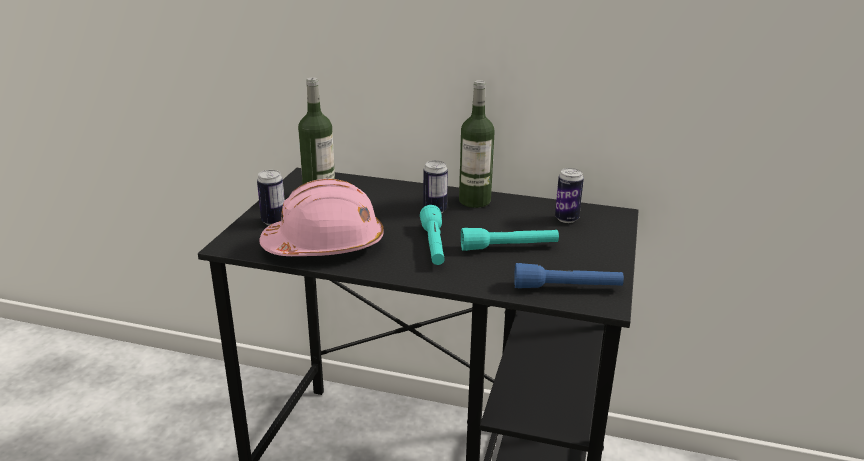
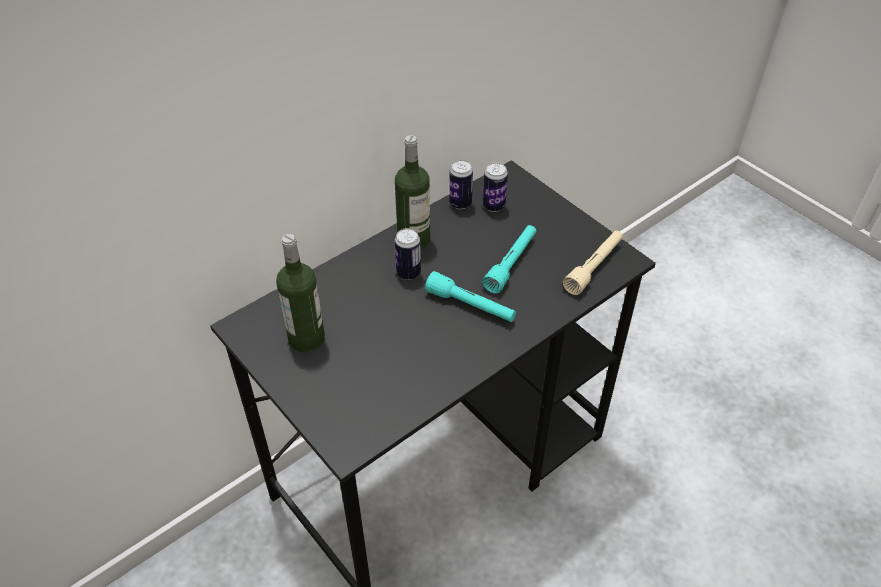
camera: 55 degrees left, 20 degrees up
(273, 221) = (327, 394): can -> can (460, 203)
(325, 245) = (410, 376): pink hard hat -> none
(567, 288) = (594, 267): blue flashlight -> beige flashlight

